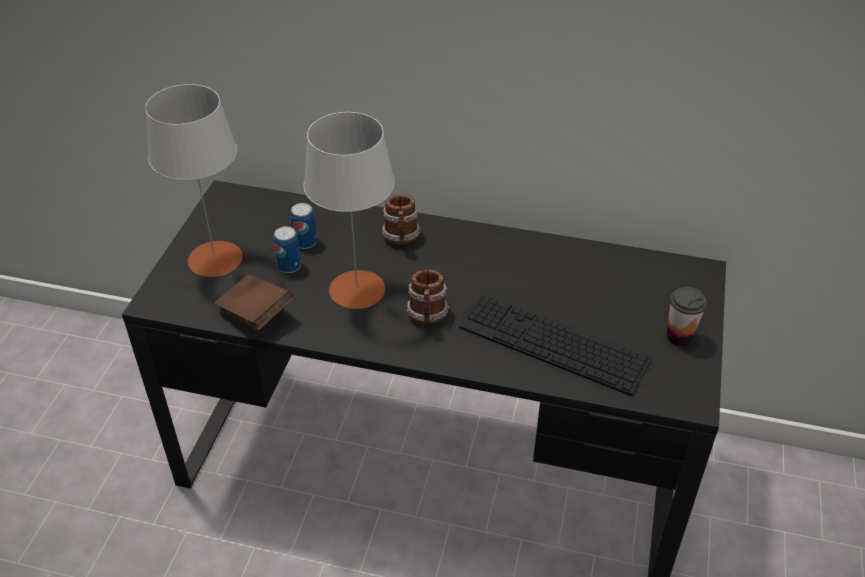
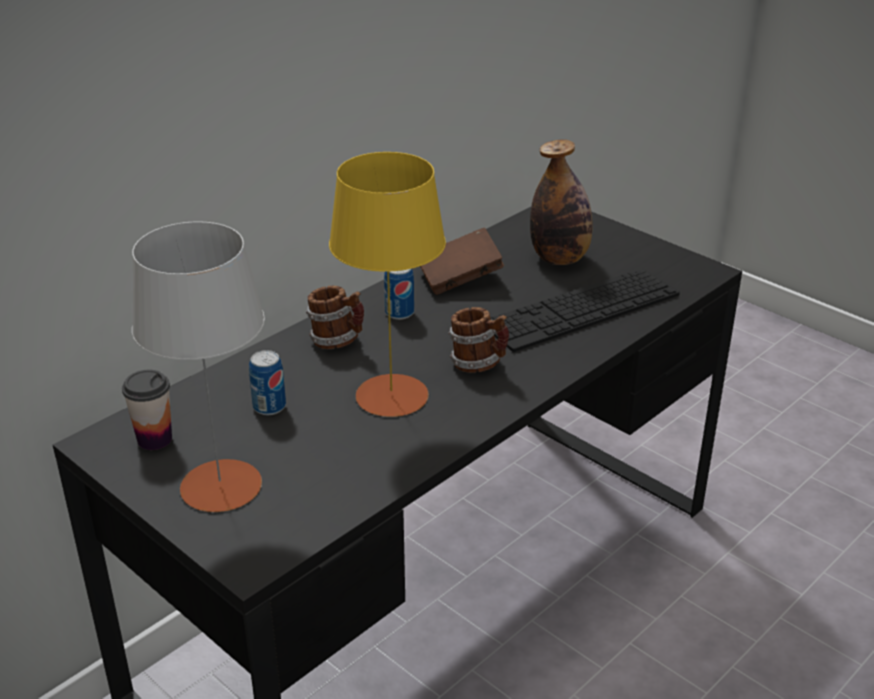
camera: 60 degrees left, 10 degrees down
(256, 315) = (362, 481): brown book -> brown book (459, 279)
(289, 266) = (300, 431): can -> can (399, 313)
(357, 289) = (391, 396): grey table lamp -> yellow table lamp
(621, 303) = (559, 258): none -> bottle
(679, 336) = (625, 248): cup -> cup (154, 439)

